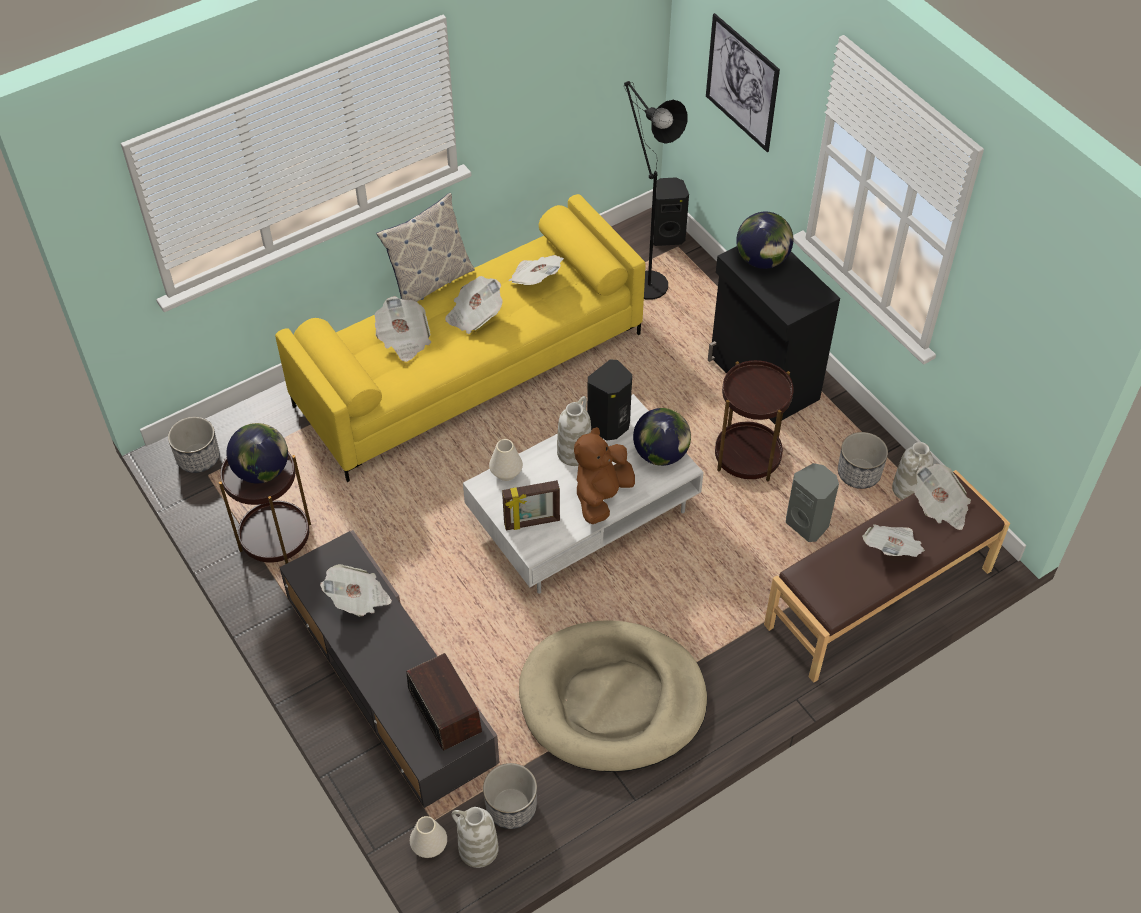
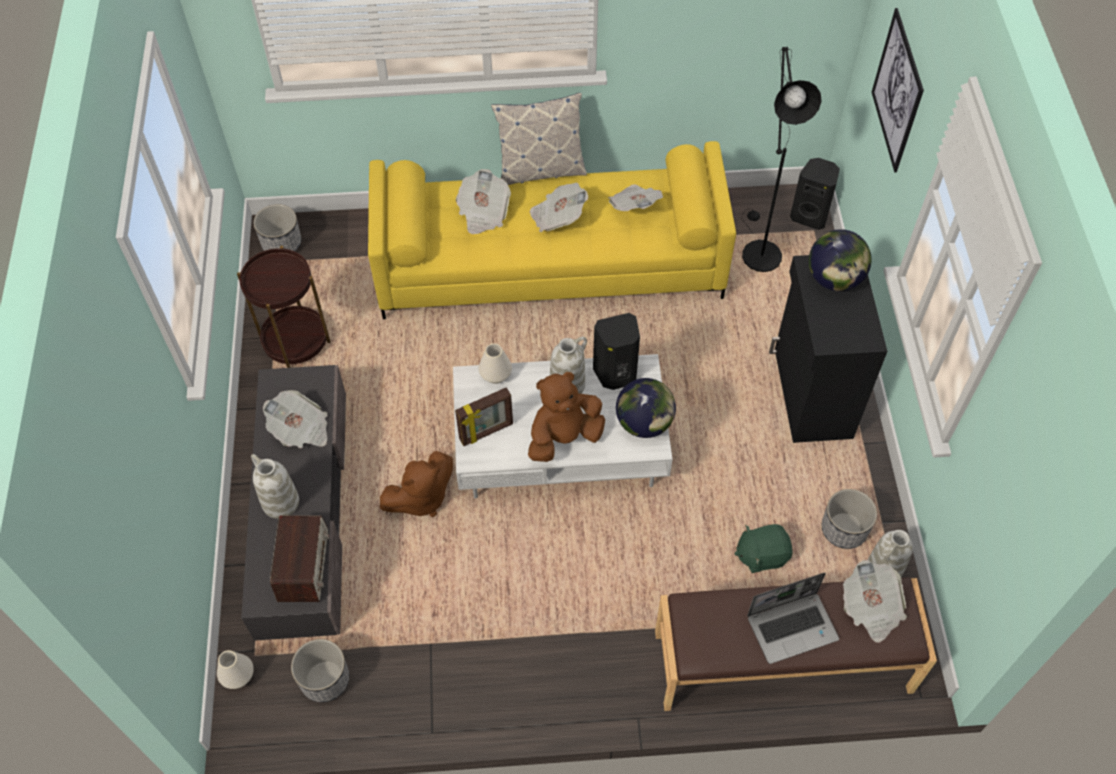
camera: 30 degrees right, 5 degrees up
(262, 471) = (280, 278): globe -> none
(477, 849) = (273, 701): white vase -> white vase (279, 502)
(490, 617) = (420, 498): none -> brown plush toy
(532, 523) = (486, 432): picture frame -> picture frame turned 45 degrees counterclockwise
(612, 700) = (473, 629): beige dog bed -> none
(747, 457) = (746, 462): brown side table -> none
(808, 524) = (761, 555): grey speaker -> green plush toy
(891, 549) = (792, 627): newspaper -> laptop

